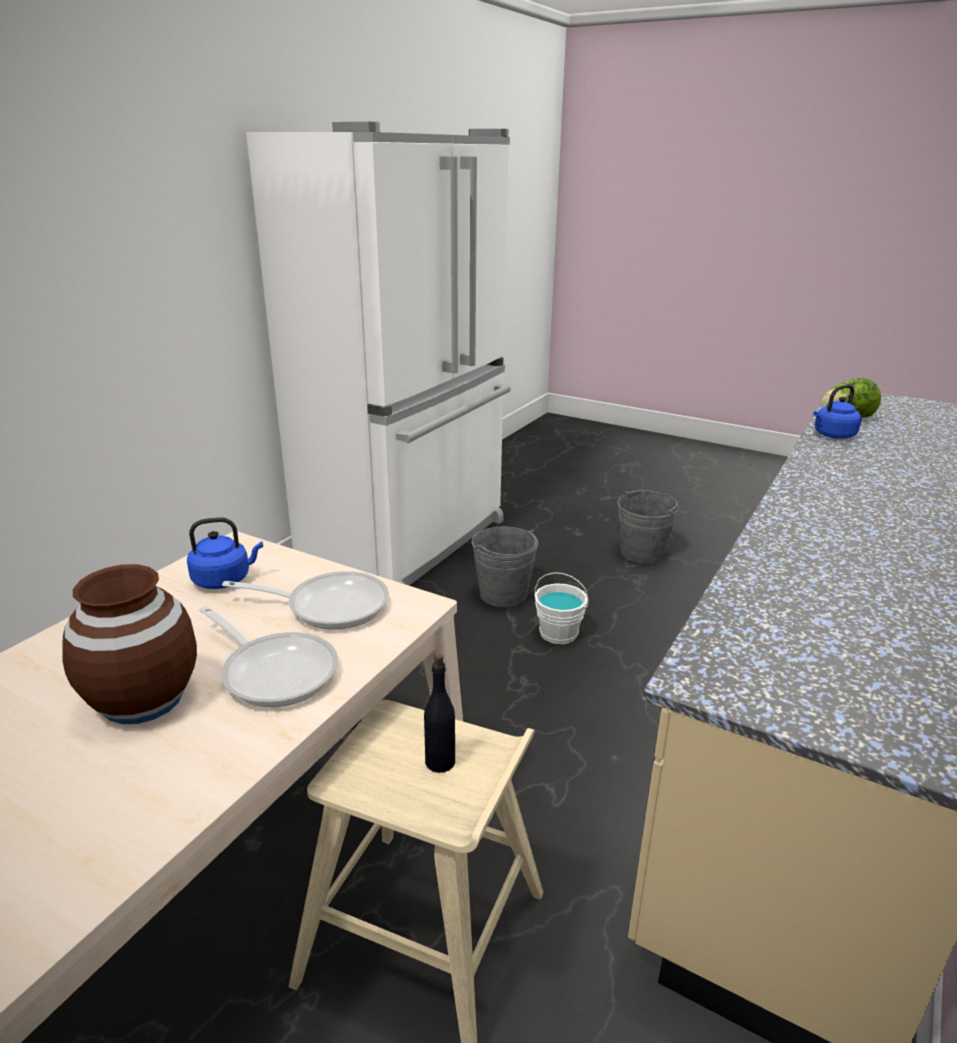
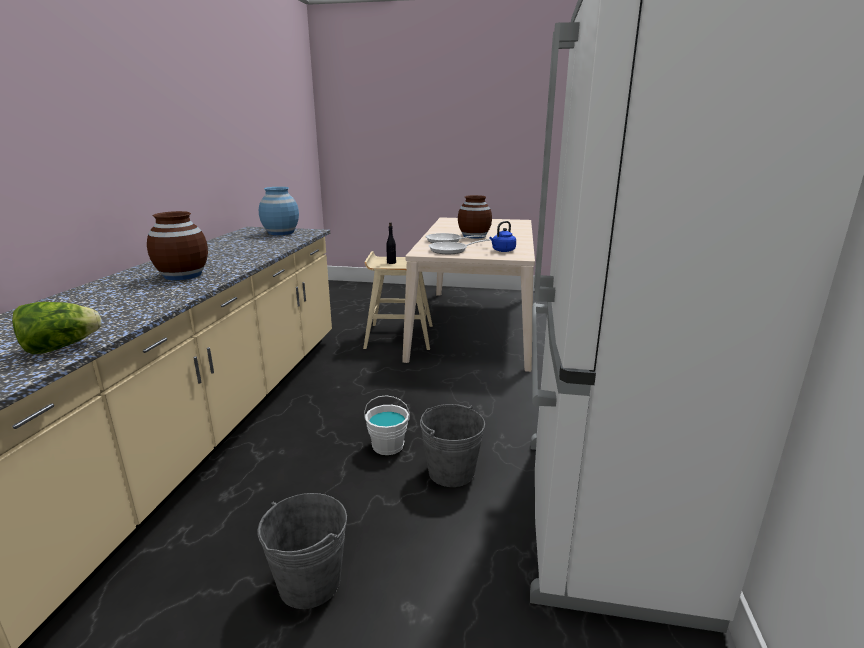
camera: 160 degrees right, 5 degrees down
(803, 683) = (281, 232): none -> blue vase
(832, 435) = (123, 320): blue kettle -> none
(861, 499) = (182, 275): none -> brown vase

